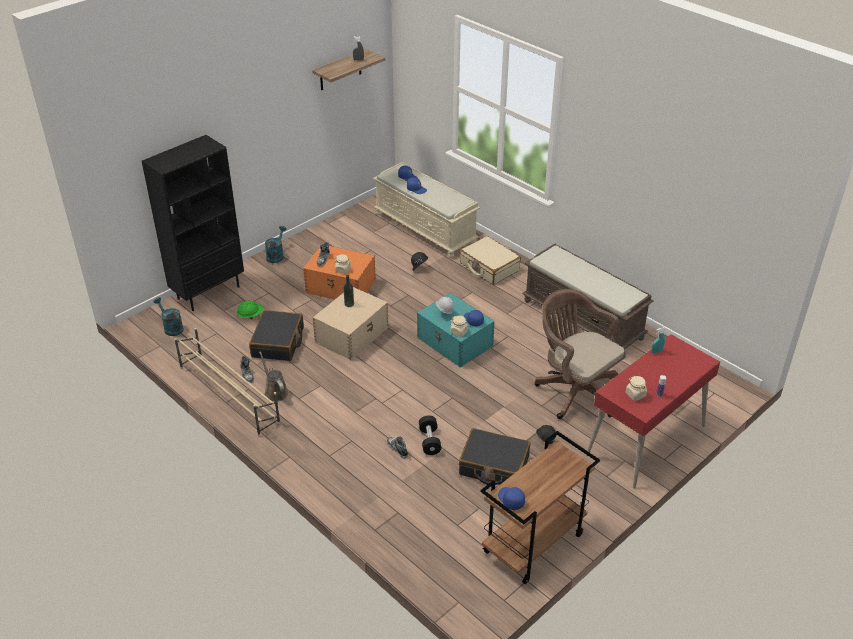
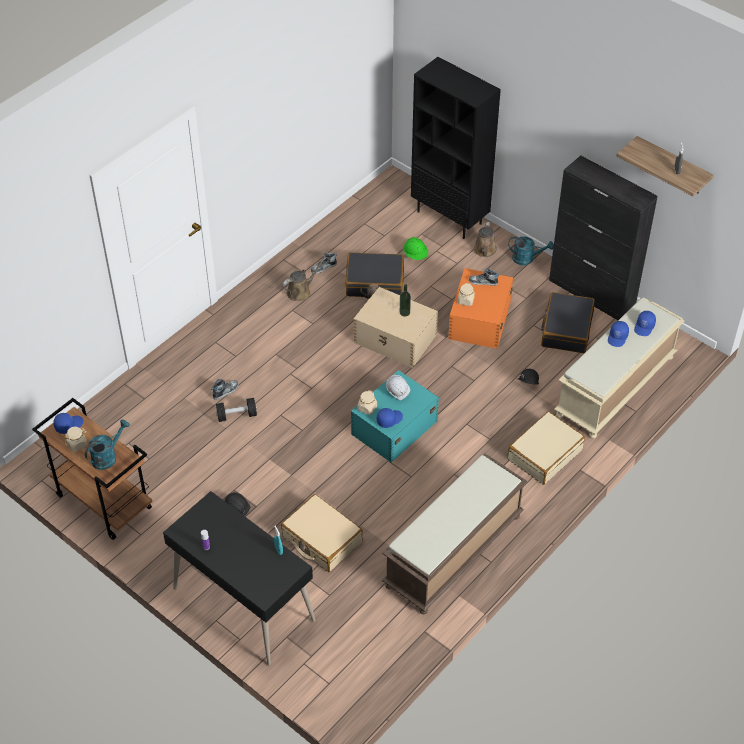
camera: 85 degrees right, 10 degrees up
(171, 327) = (388, 202): turquoise watering can -> turquoise watering can (107, 456)
(228, 394) = (294, 259): beige shoe rack -> none
(259, 276) = (484, 251): none -> brown watering can
(326, 228) = (592, 293): none -> black cabinet
(494, 466) = (203, 468): black suitcase -> black suitcase (566, 329)
(574, 390) = (321, 540): brown office chair -> beige suitcase
(635, 394) = (206, 525): beige jar -> beige jar (77, 444)
(646, 441) = (243, 605): red desk -> black desk

